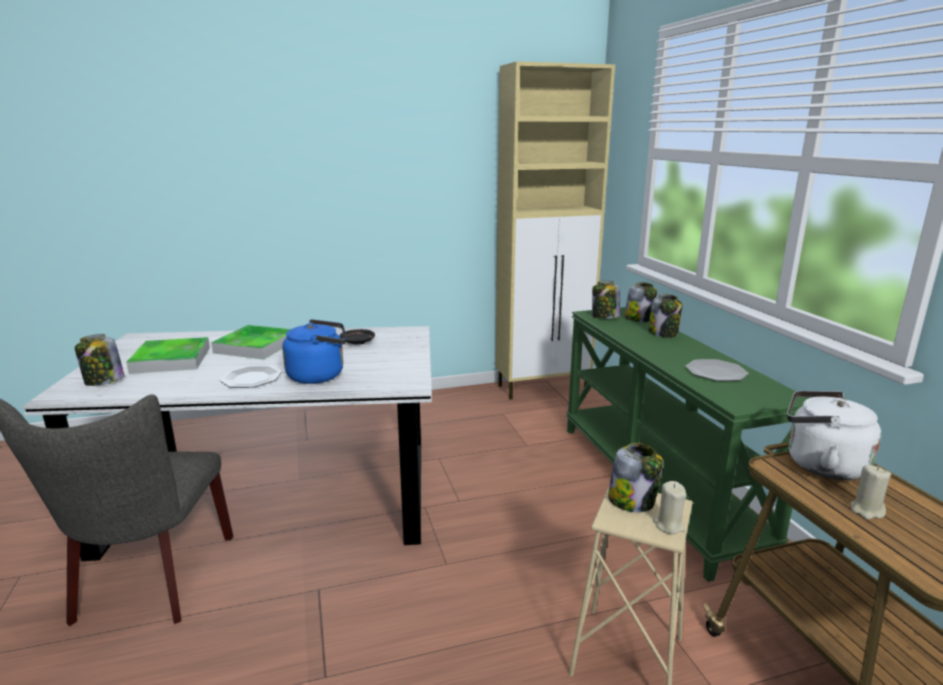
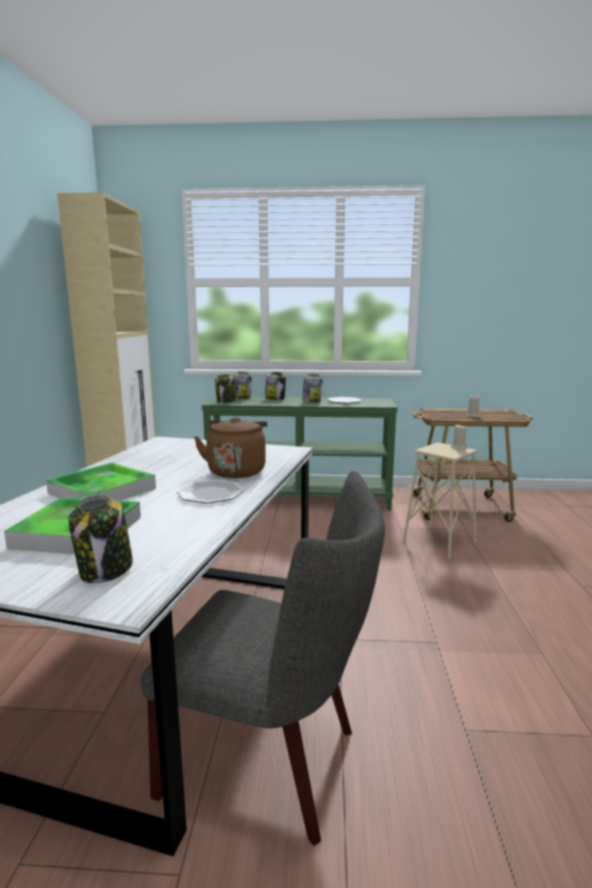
camera: 70 degrees left, 5 degrees down
(320, 375) = (236, 471): blue kettle -> brown kettle
(357, 342) = (163, 456): black plate -> none
(632, 501) = (435, 449): jar -> jar (311, 401)
(820, 465) = (436, 413): white kettle -> none

